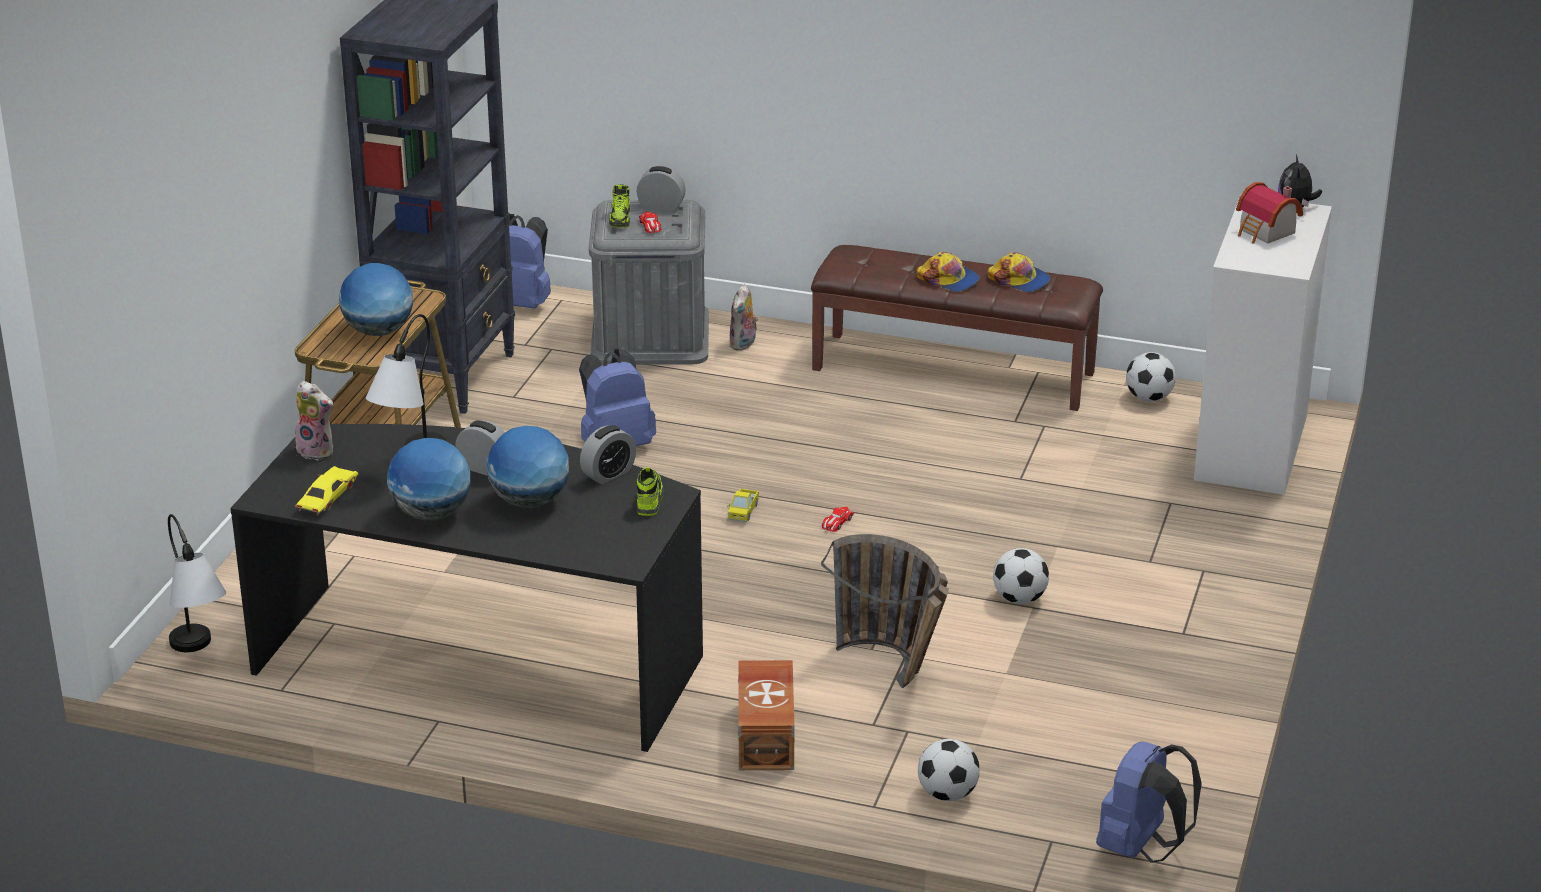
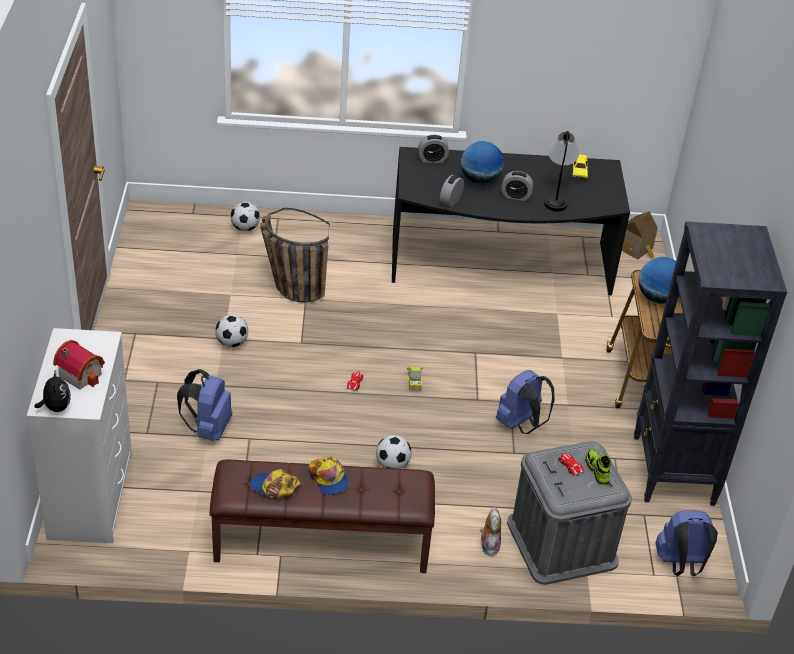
camera: 160 degrees right, 10 degrees up
(199, 655) = (636, 248): table lamp -> toy house
(318, 450) = (608, 196): plush toy -> none
(431, 514) = (522, 167): globe -> none
(649, 500) = (421, 188): shoe -> none
(661, 207) = (576, 492): alarm clock -> alarm clock (432, 159)
(767, 735) = (340, 245): brown storage box -> none
(948, 280) = (329, 478): cap -> cap turned 135 degrees counterclockwise
(1141, 848) = (151, 215): blue backpack -> blue backpack (208, 428)
(1149, 398) = (168, 538): football -> football (392, 464)

